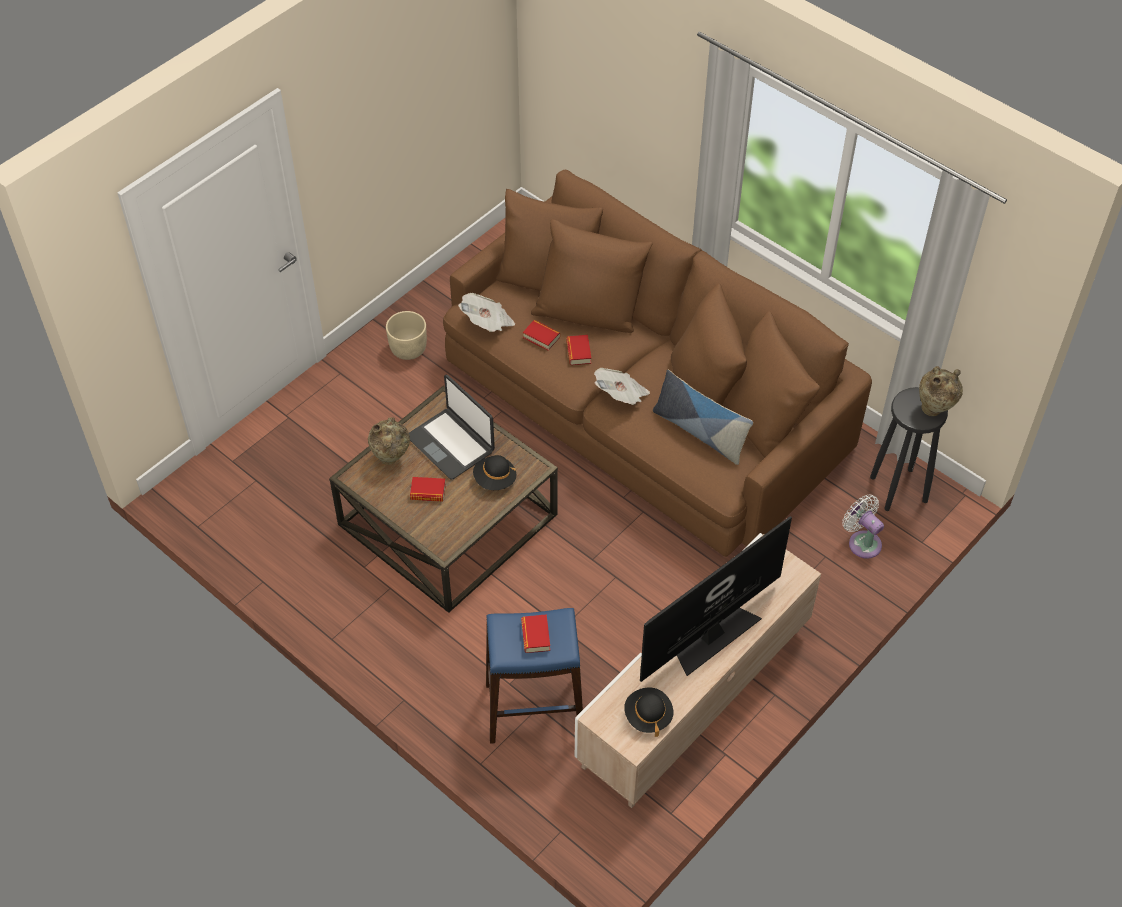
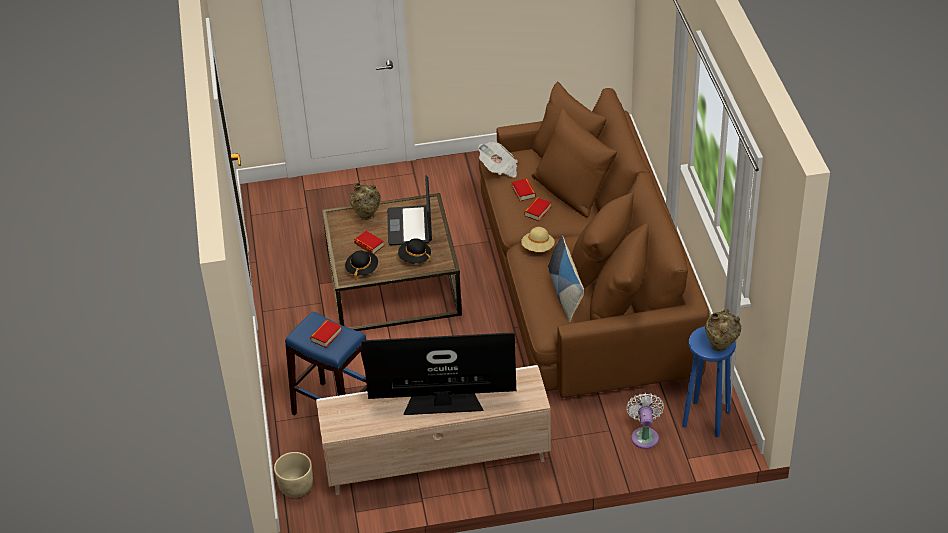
camera: 40 degrees right, 10 degrees down
(408, 348) = (469, 179): beige planter -> beige planter (296, 487)
(621, 395) = (538, 248): newspaper -> beige hat
(648, 716) = (357, 422): black hat -> black hat (362, 269)
(897, 489) = (705, 418): black stool -> blue stool

